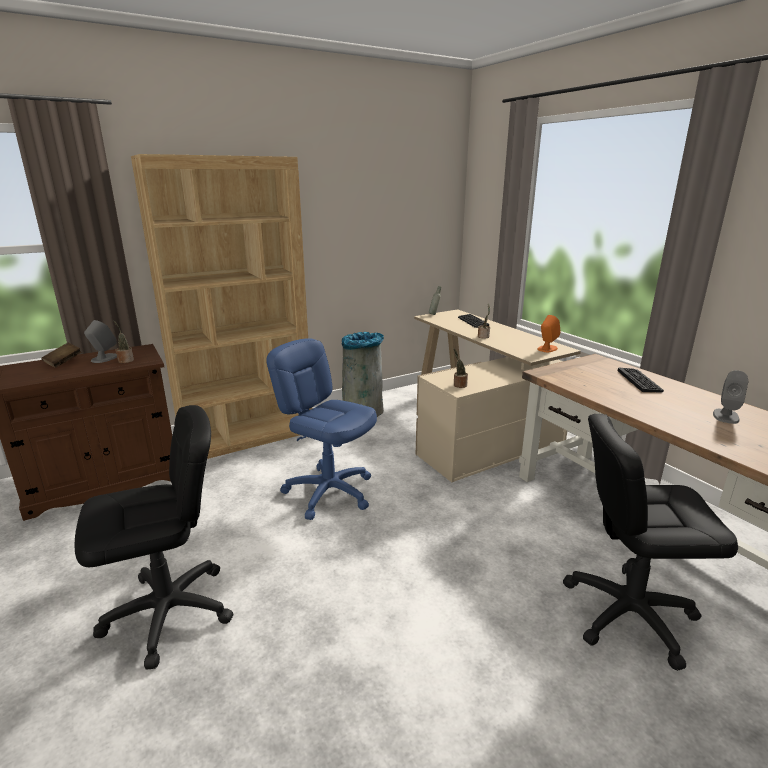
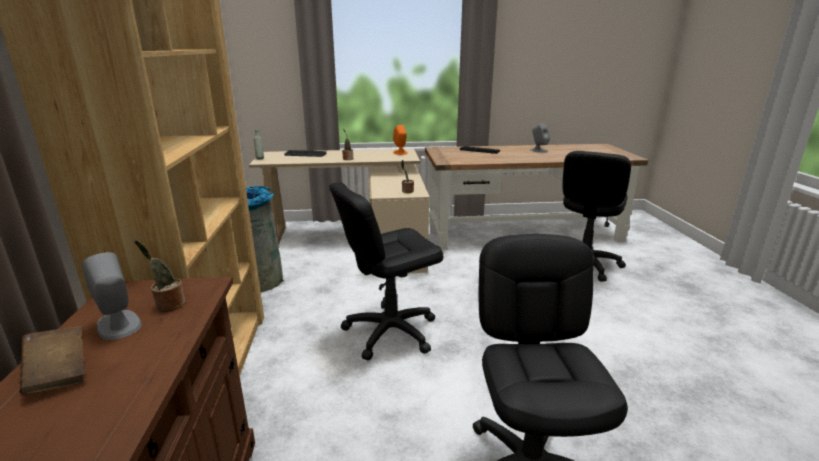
camera: 65 degrees left, 0 degrees up
(329, 492) = (390, 331): blue office chair -> black office chair

